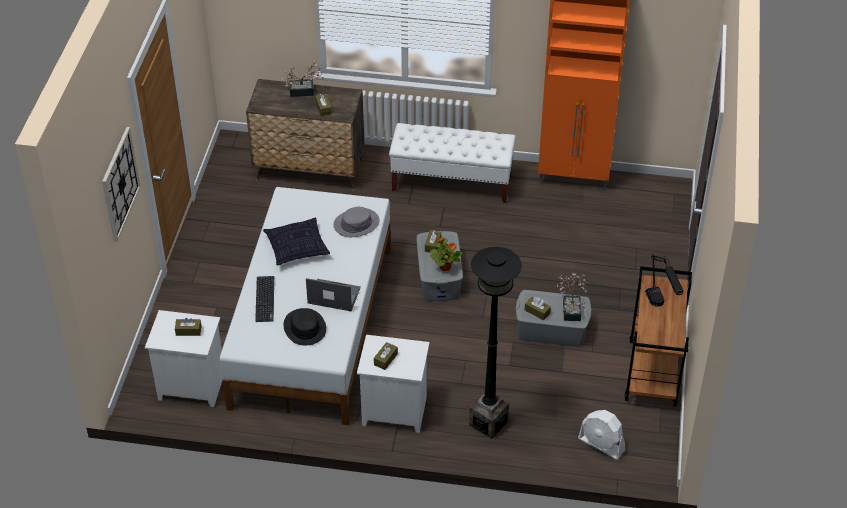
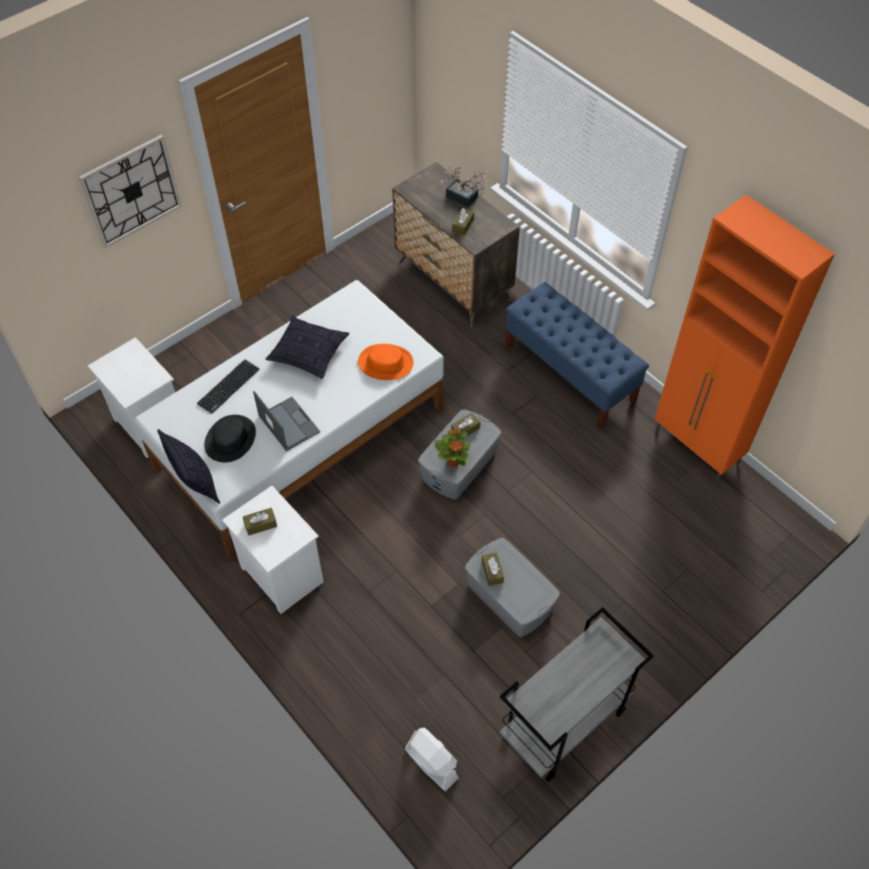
camera: 40 degrees right, 10 degrees up
(188, 331) = (135, 374): brown tissue box -> none
(312, 365) = (195, 483): none -> pillow
(356, 223) = (385, 363): grey hat -> orange hat
(452, 182) = (570, 375): white bench -> blue bench
(488, 423) = (350, 653): black floor lamp -> none
(572, 308) = (530, 593): potted plant -> none
(601, 444) = (431, 763): white fan -> white fan turned 150 degrees clockwise
(653, 373) = (563, 724): brown cart -> grey cart
(660, 309) = (579, 673): black table lamp -> none

